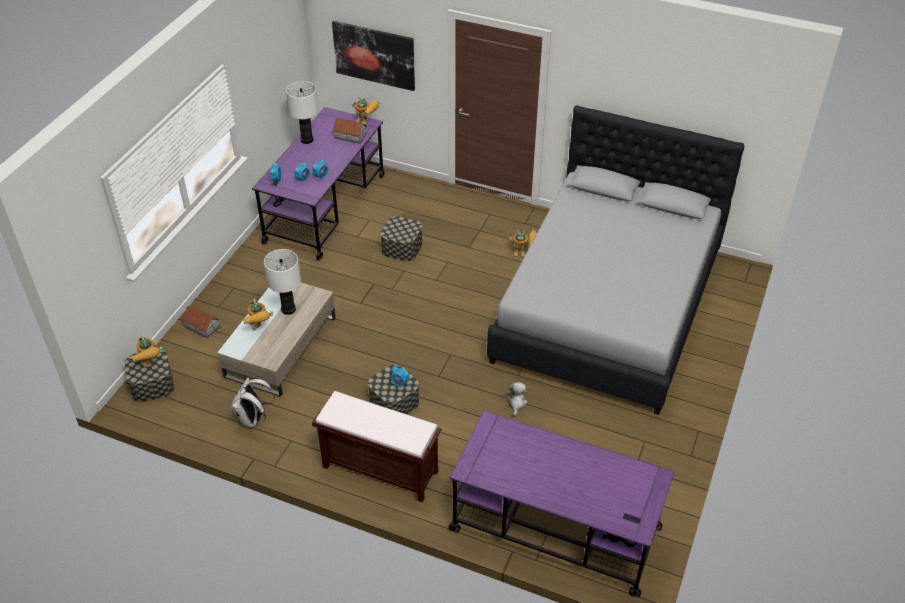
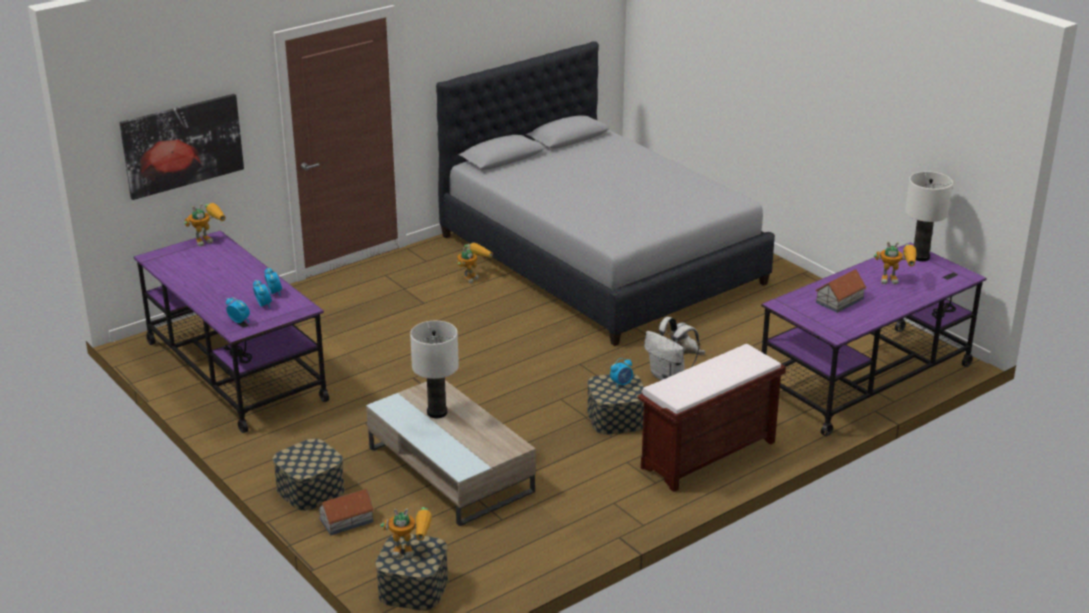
camera: 60 degrees left, 15 degrees down
(254, 419) = (555, 521): white backpack -> white backpack (669, 377)
(259, 328) = (448, 440): toy robot -> toy robot (895, 280)
(307, 139) = (185, 283): white table lamp -> white table lamp (920, 257)
(350, 136) = (220, 255): toy house -> toy house (840, 300)
(402, 247) = (373, 342): storage box -> storage box (310, 489)

